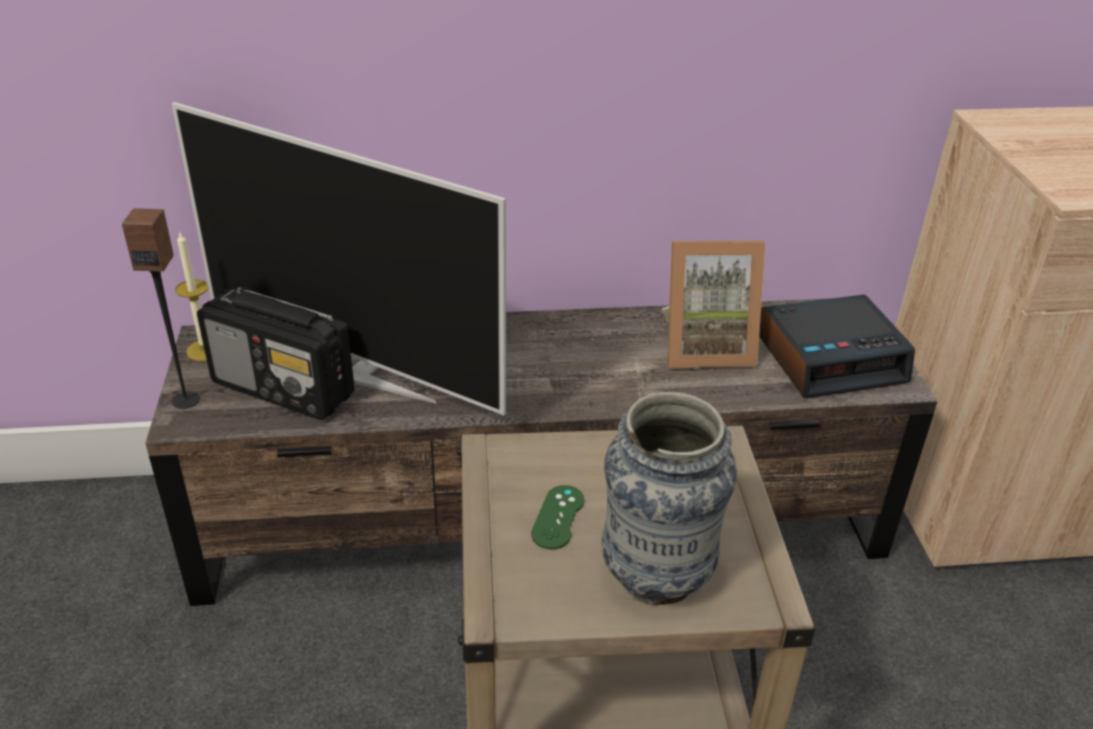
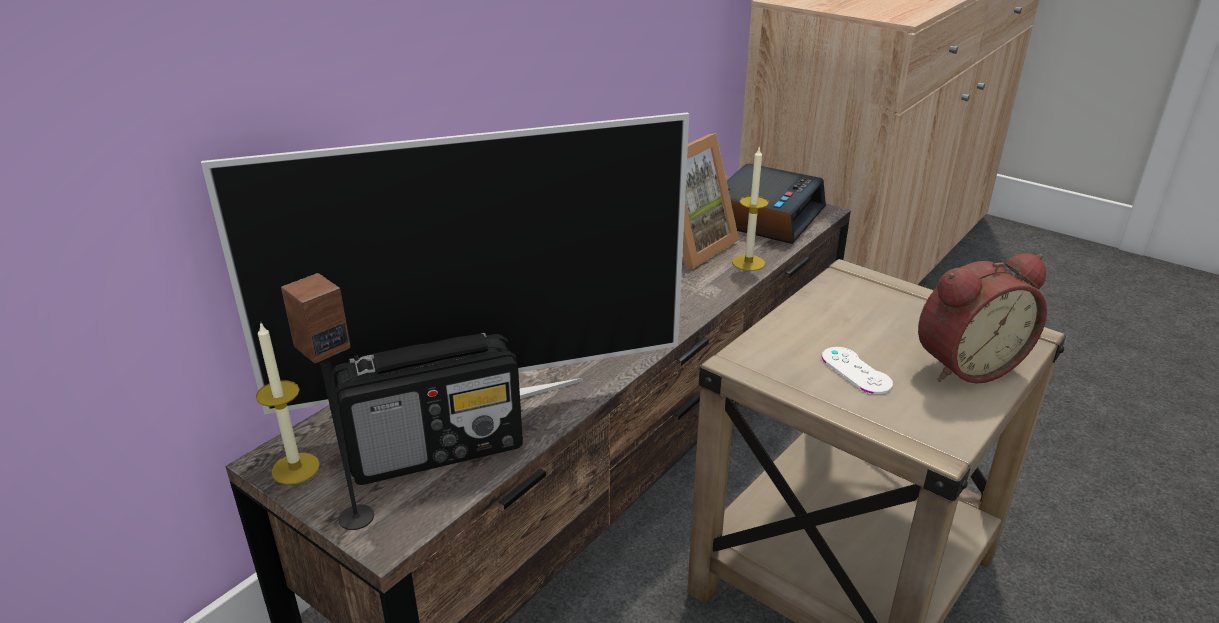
camera: 45 degrees left, 5 degrees down
(558, 517) = (856, 370): green game controller -> white game controller
(656, 578) = (965, 364): vase -> alarm clock
(729, 391) = (748, 263): none -> candle

